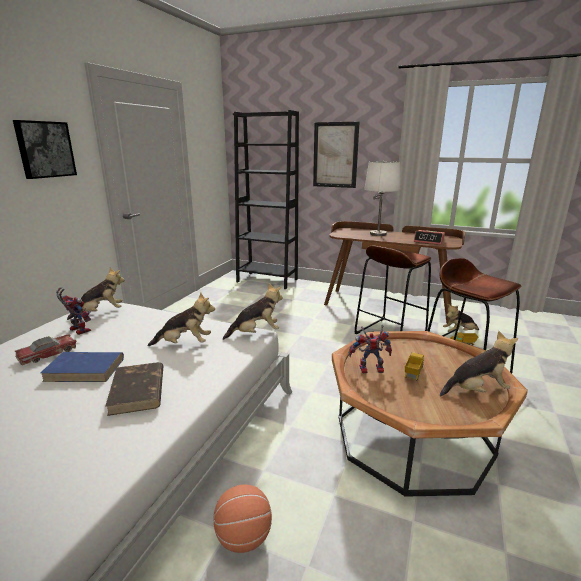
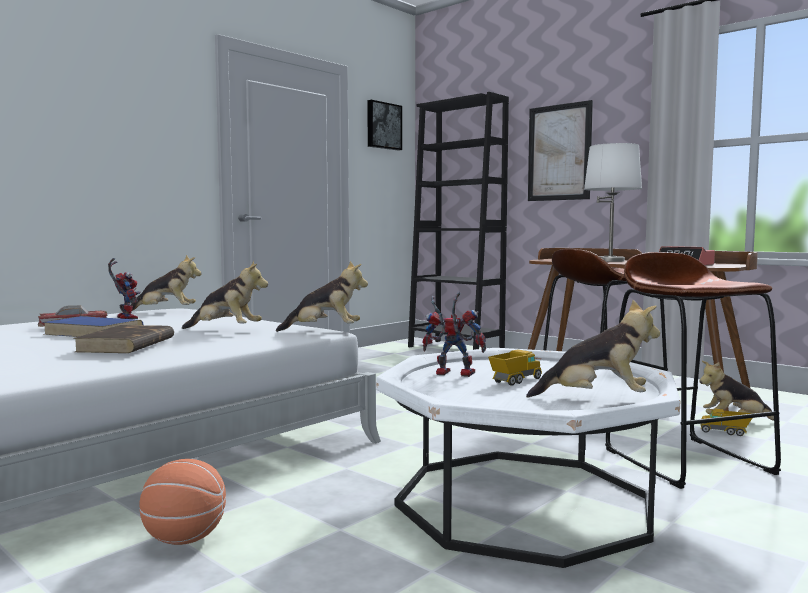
camera: 20 degrees right, 15 degrees down
(45, 149) = (148, 121): picture -> picture (383, 126)
(412, 436) = (523, 502): brown coffee table -> white coffee table

